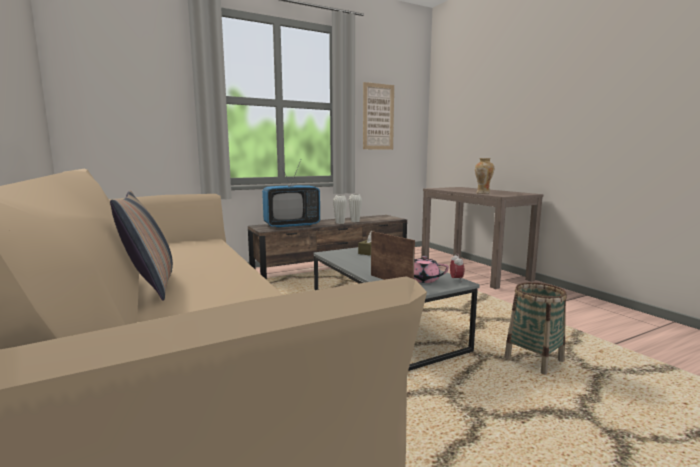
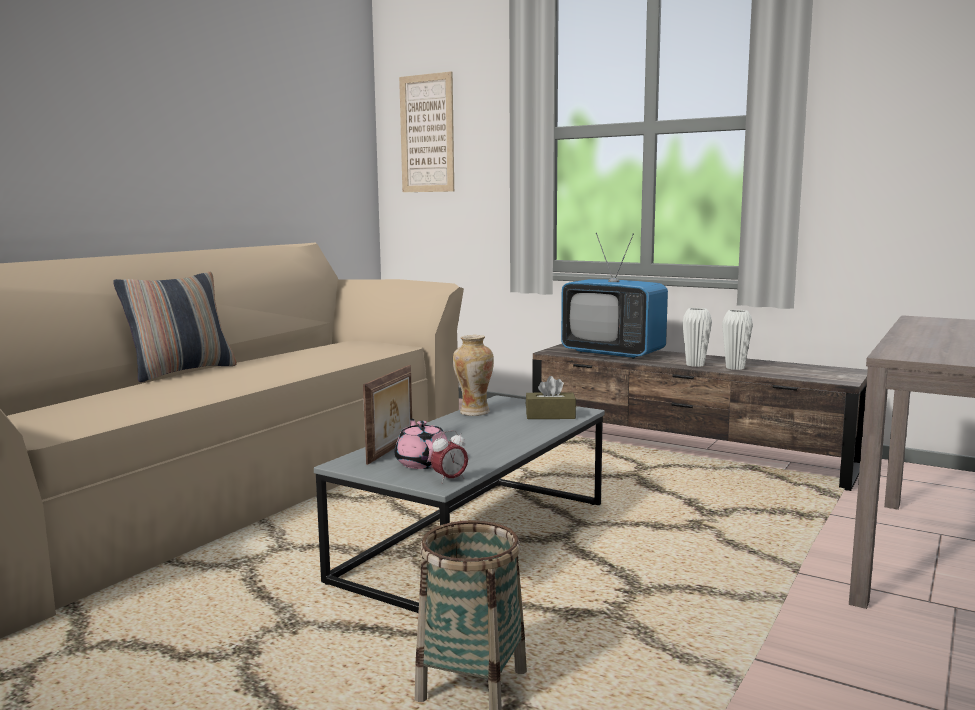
camera: 60 degrees right, 0 degrees up
(378, 117) = (888, 132): picture -> picture (427, 134)
(482, 193) = (915, 344): vase -> vase (473, 412)

